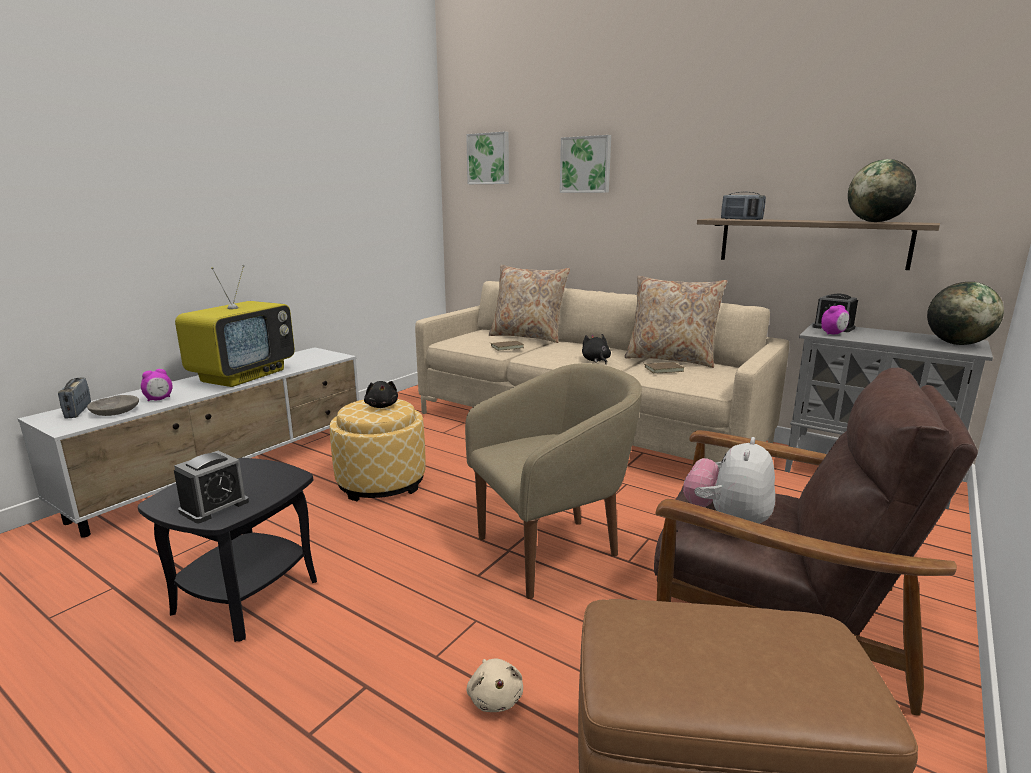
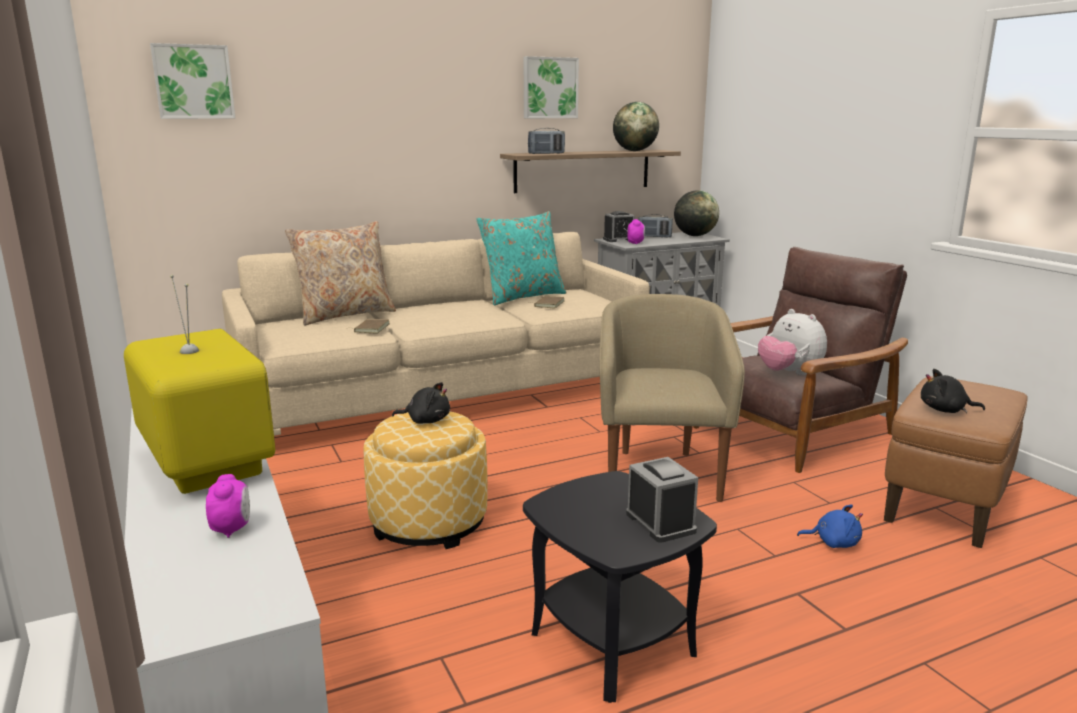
camera: 60 degrees left, 0 degrees up
(78, 411) = (181, 602): radio -> radio (654, 237)
(115, 411) = (245, 566): grey bowl -> none
(495, 697) = (833, 542): beige plush toy -> blue plush toy
(586, 165) = (354, 96): picture -> picture (549, 88)
(596, 360) = (482, 314): black plush toy -> black plush toy (945, 410)
(671, 359) = (522, 296): beige pillow -> turquoise pillow

